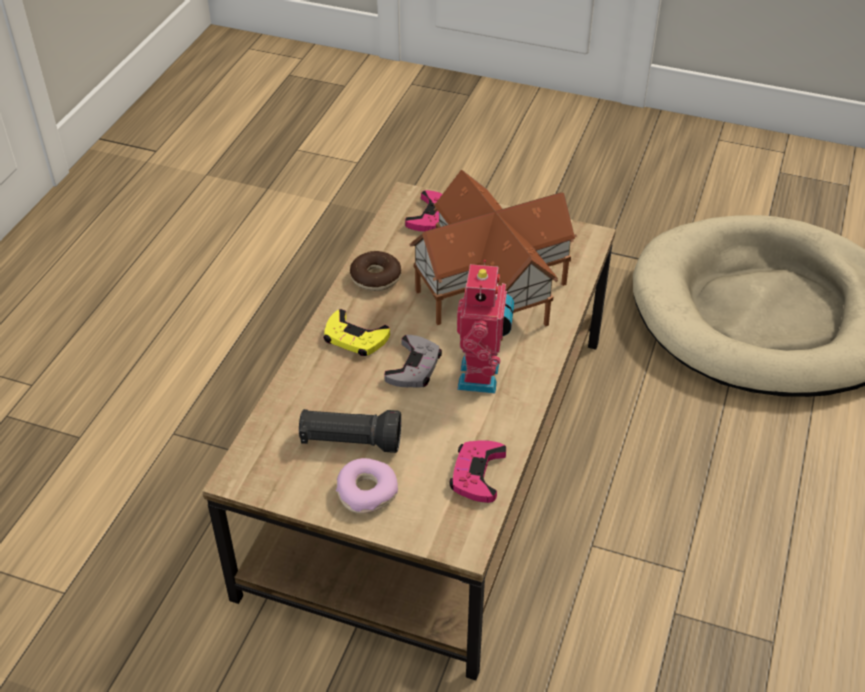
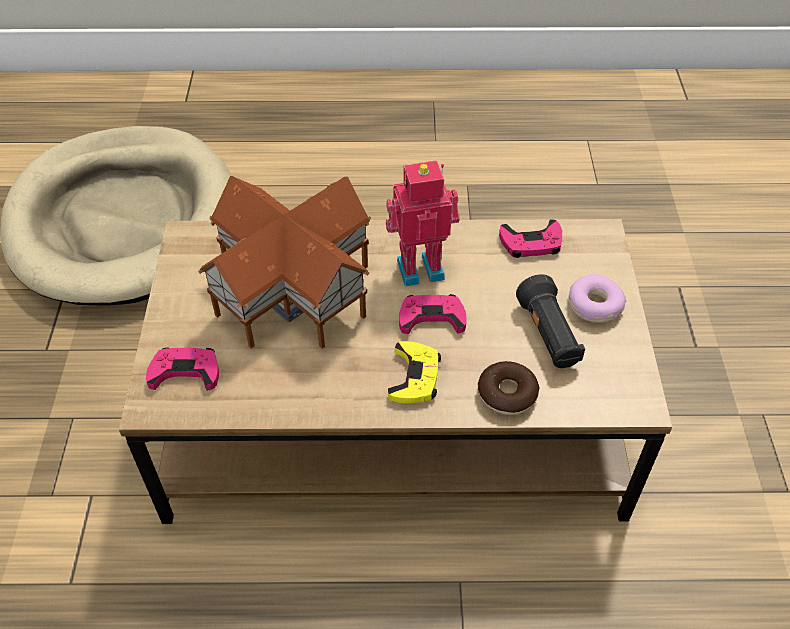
camera: 110 degrees left, 5 degrees up
(375, 278) = (312, 390): donut -> donut (507, 394)
(414, 367) = (432, 317): grey game controller -> pink game controller

